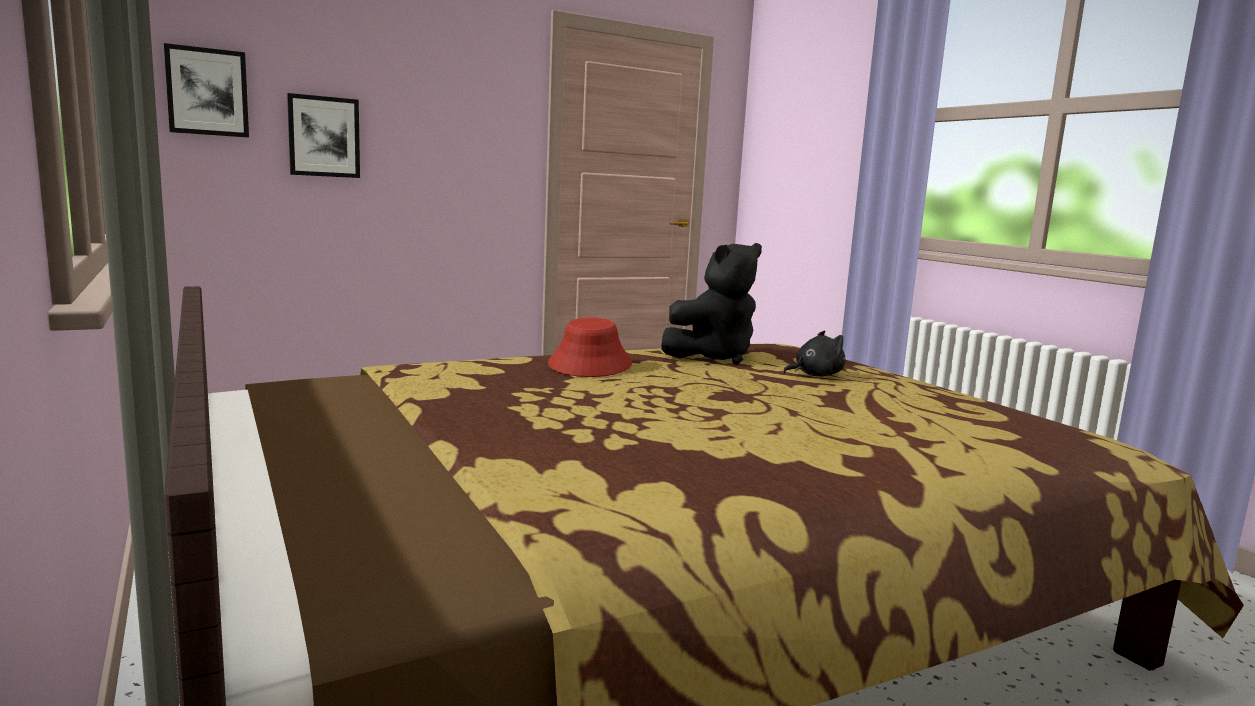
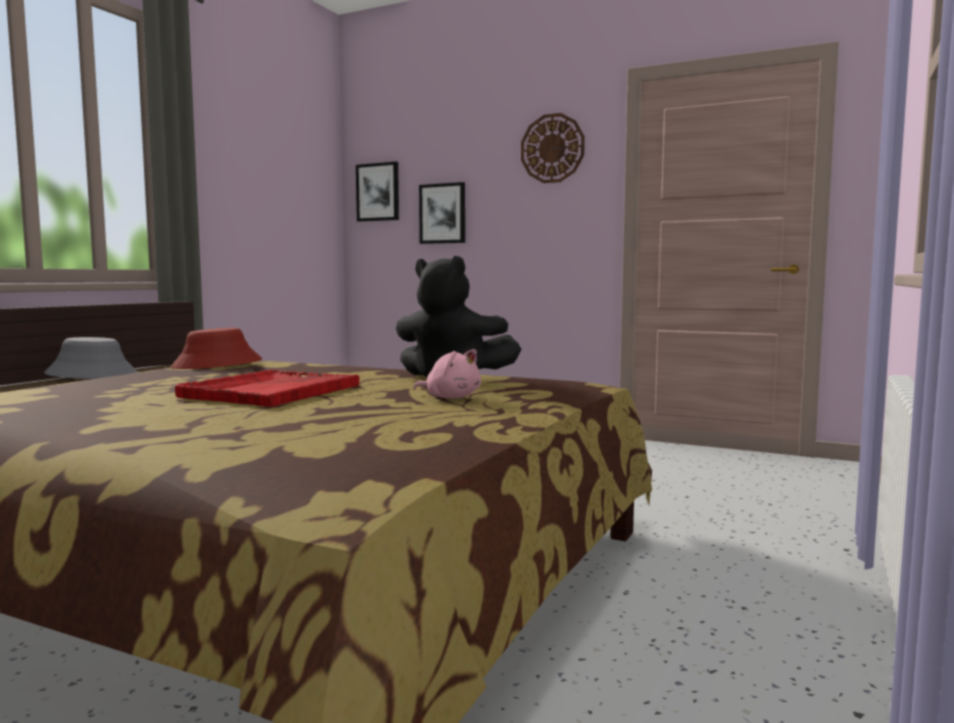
camera: 55 degrees right, 5 degrees down
(308, 432) = (92, 375): none -> grey hat
(472, 78) = (552, 148): none -> wall clock
(590, 364) = (337, 370): red hat -> red hat (217, 365)
(704, 399) = (270, 391): none -> red tray
(815, 375) = (451, 397): black plush toy -> pink plush toy

